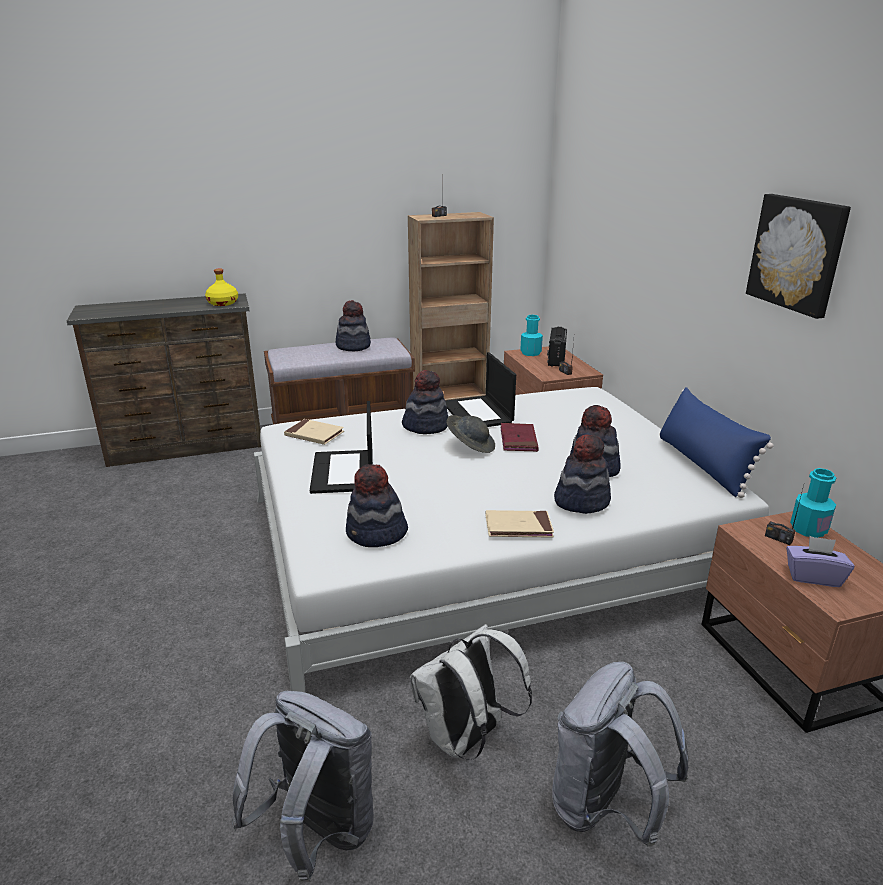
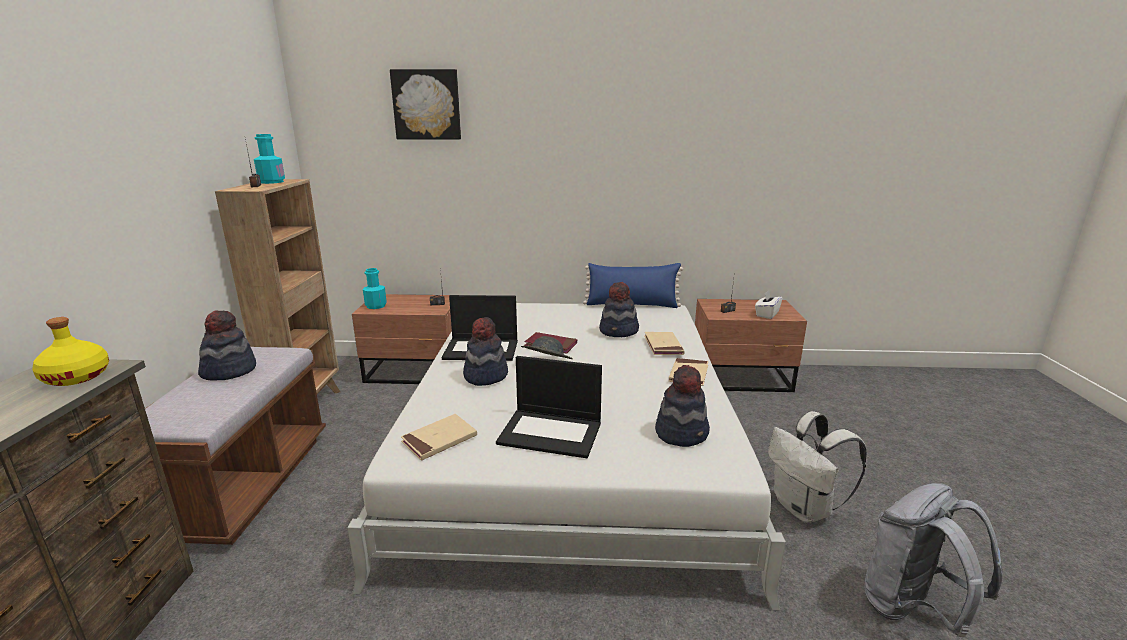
camera: 70 degrees left, 5 degrees down
(556, 360) = (407, 301): radio -> none
(581, 501) = (663, 346): hat -> beige book
(605, 808) = (858, 468): grey backpack -> none
(798, 253) = (652, 152): picture -> picture (427, 105)
(808, 529) = (719, 303): turquoise bottle -> turquoise bottle (271, 182)
(813, 576) = (766, 314): purple tissue box -> white tissue box

